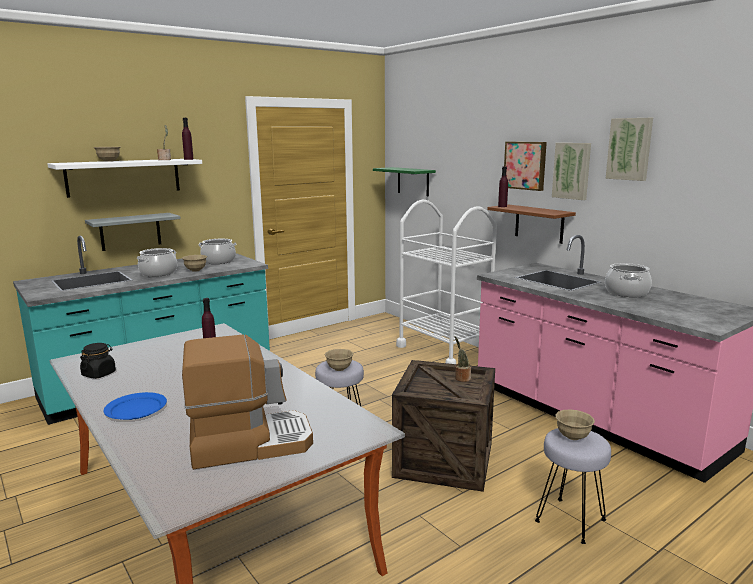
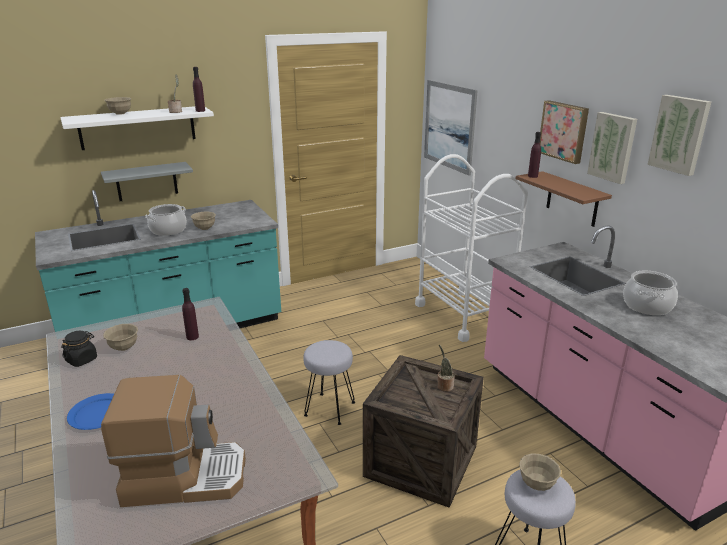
camera: 10 degrees right, 10 degrees up
(219, 261) = (232, 215): cooking pot -> none
(339, 369) = (326, 355): beige bowl -> beige bowl (124, 347)
(413, 181) = (449, 126): green shelf -> picture

